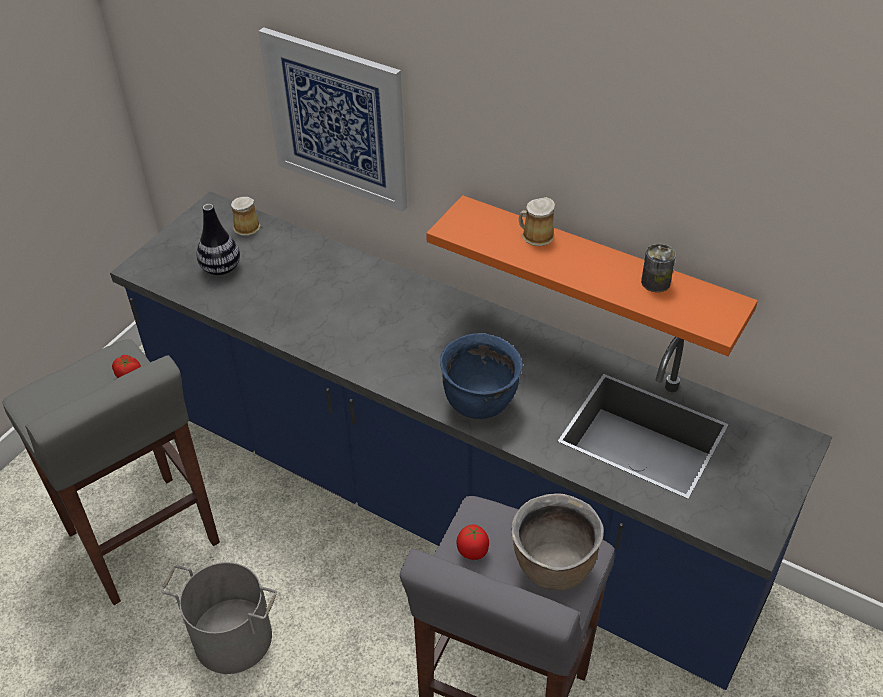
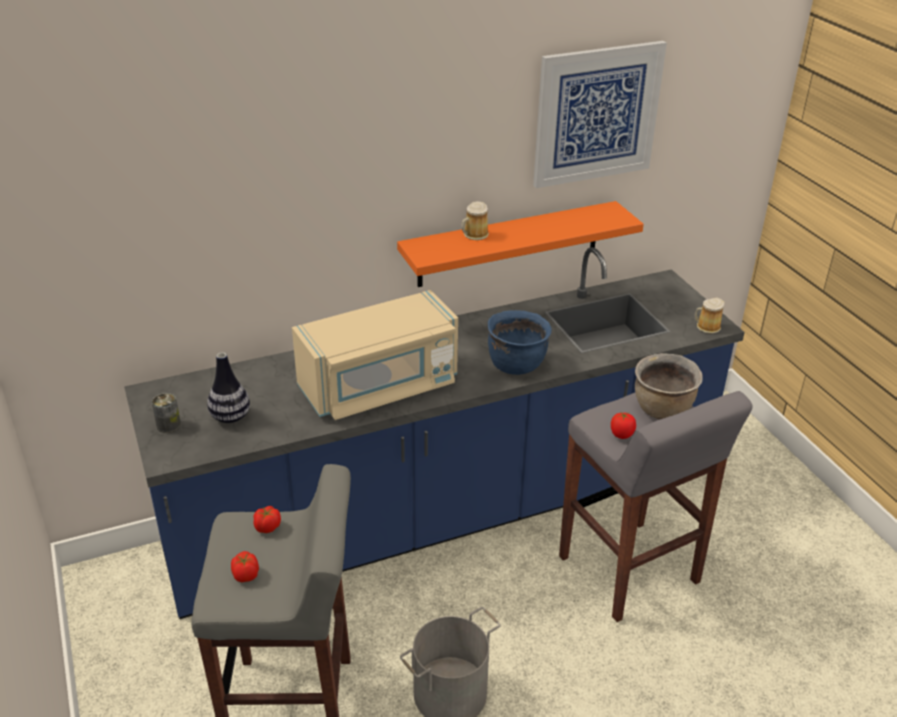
camera: 55 degrees left, 10 degrees down
(65, 397) = (245, 575): none -> tomato
(246, 226) = (198, 385): mug -> mug (706, 327)
(337, 119) = (274, 233): picture -> picture (597, 114)
(347, 329) = (379, 387): none -> beige microwave
(655, 282) = (566, 219): can -> can (168, 425)

